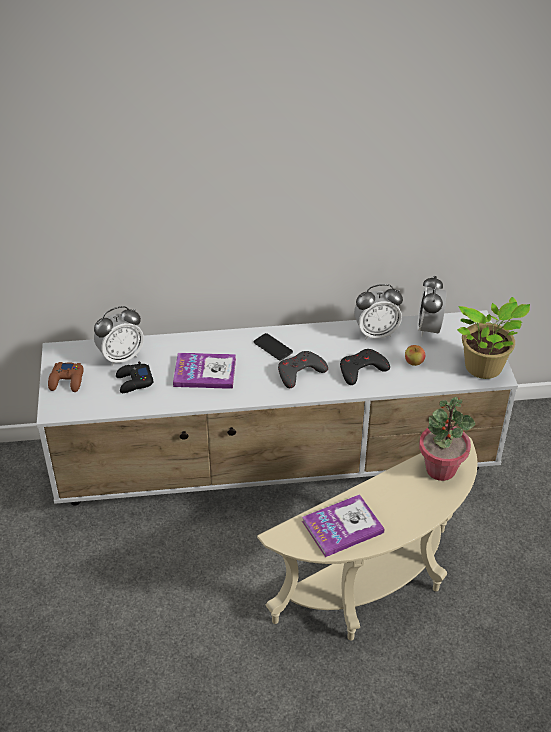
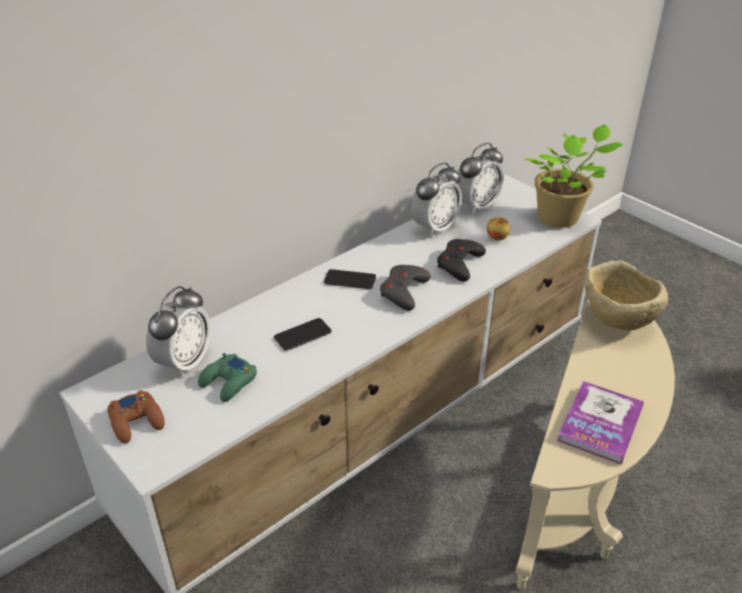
camera: 35 degrees left, 5 degrees down
(134, 382) = (228, 382): black game controller -> green game controller
(205, 372) = (303, 335): book -> phone
(429, 329) = (476, 206): alarm clock -> alarm clock turned 105 degrees counterclockwise
(440, 469) = (616, 322): potted plant -> beige bowl

